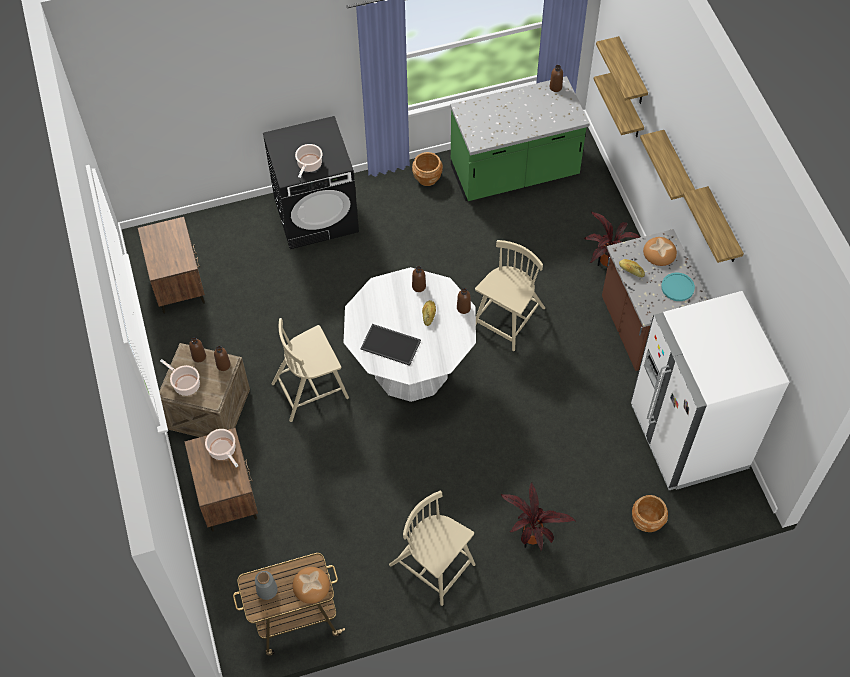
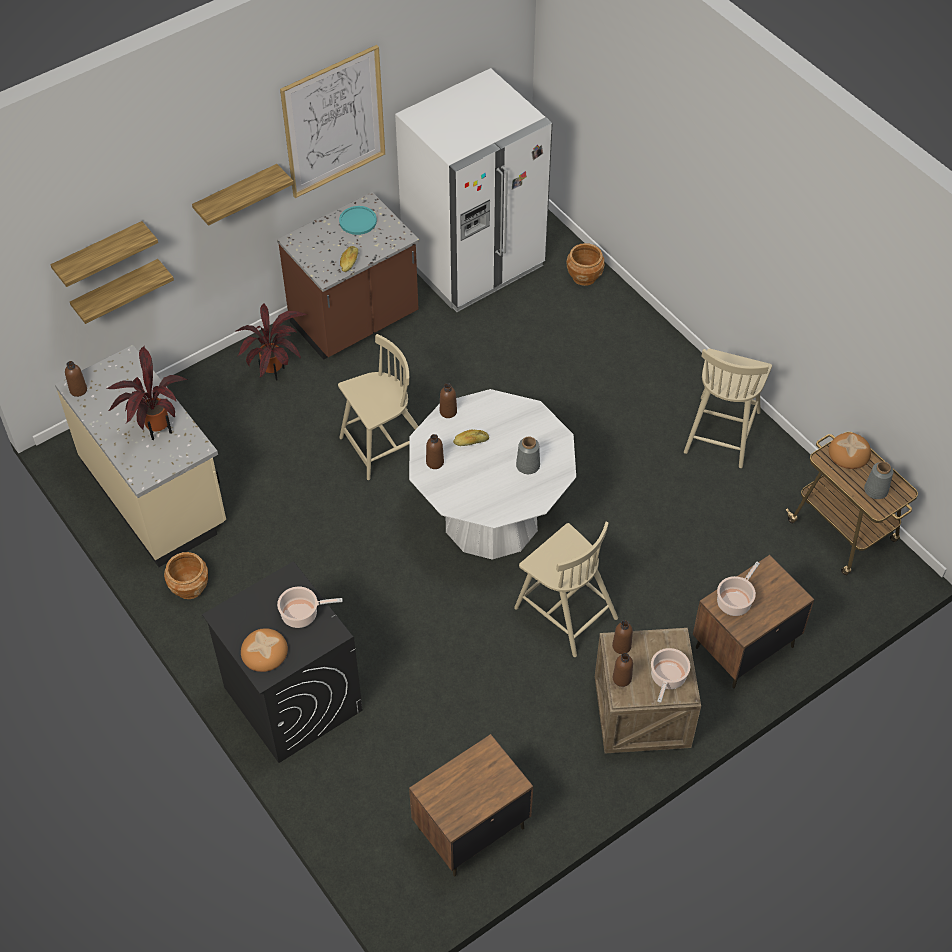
camera: 110 degrees left, 5 degrees down
(391, 344) = (527, 465): tray -> grey vase
(508, 319) = (385, 444): beige chair -> beige chair turned 135 degrees clockwise
(514, 173) = (155, 493): green counter -> beige counter
(532, 536) = (646, 359): potted plant -> potted plant (155, 429)
(660, 253) = (316, 243): bread -> bread (264, 651)
(723, 228) = (333, 122): shelf -> picture

